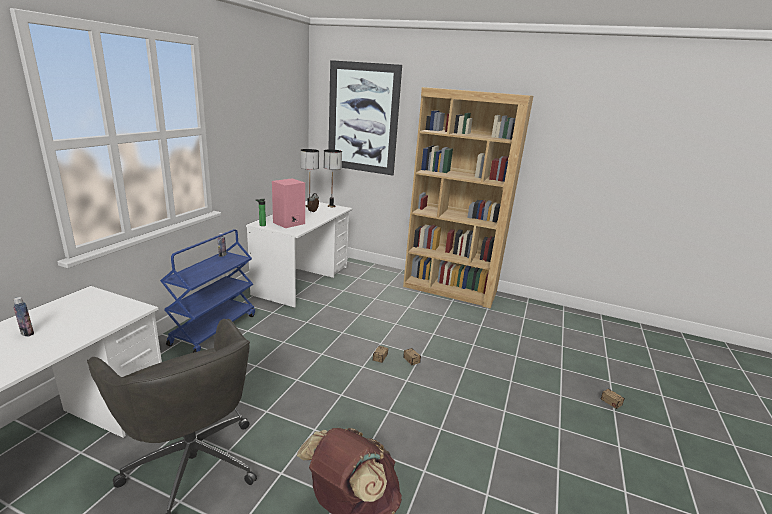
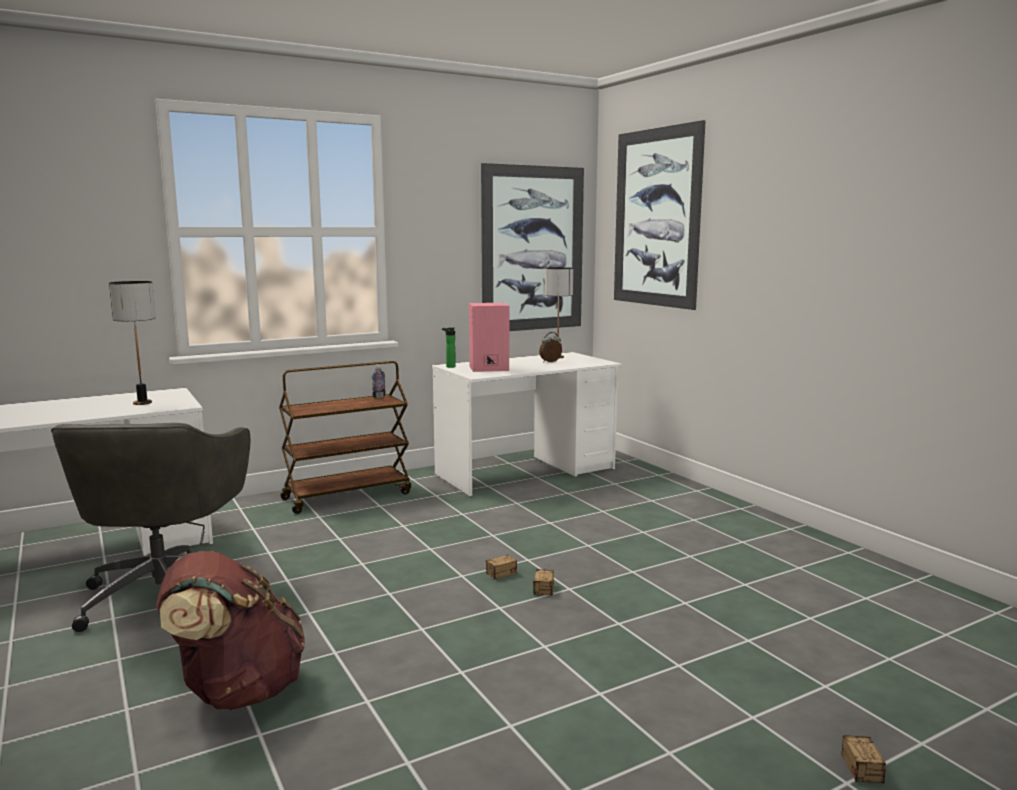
camera: 40 degrees right, 10 degrees down
(27, 333) = (84, 405): bottle -> none
(214, 329) = (347, 496): blue cart -> brown cart
(282, 135) = (533, 249): none -> picture
(331, 206) = (592, 359): table lamp -> table lamp (143, 403)
(450, 289) = (762, 528): brown bookcase -> none

